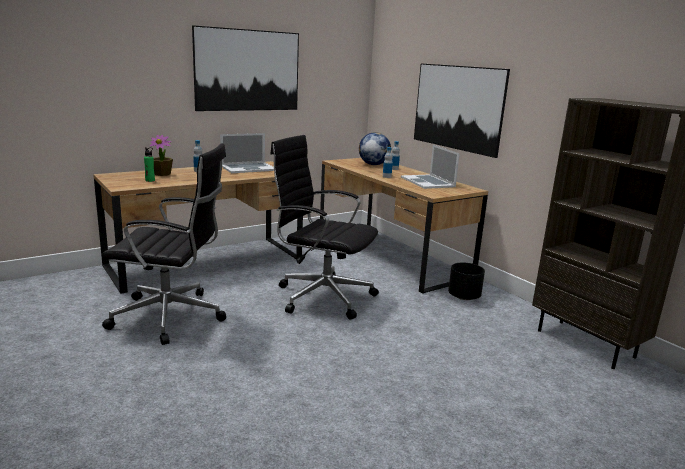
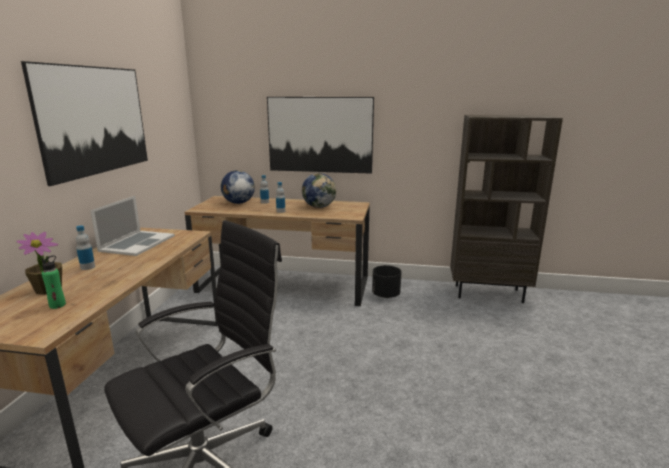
camera: 45 degrees left, 0 degrees up
(322, 296) = (302, 350): black office chair -> none
(428, 182) = (319, 207): laptop -> globe

